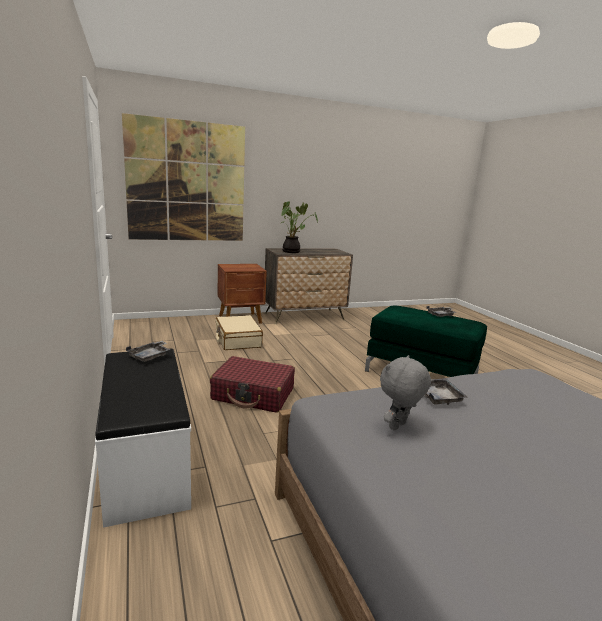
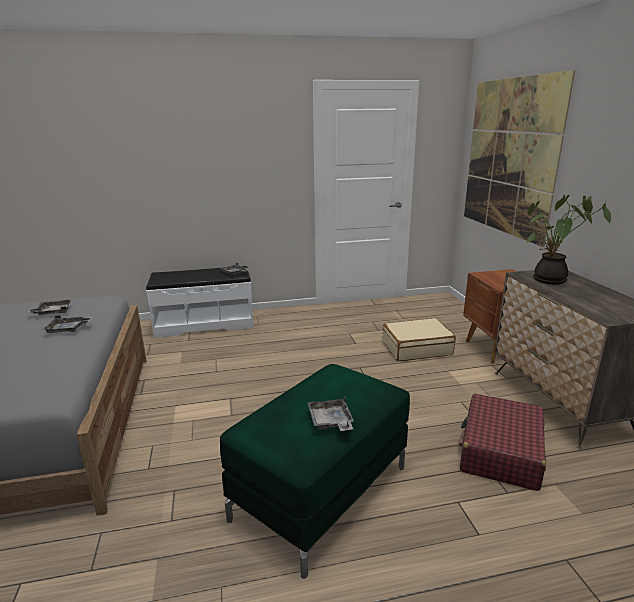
camera: 100 degrees right, 5 degrees up
(253, 394) = (280, 355): red suitcase -> red suitcase (500, 452)
(398, 427) = (52, 312): grey plush toy -> grey tray

